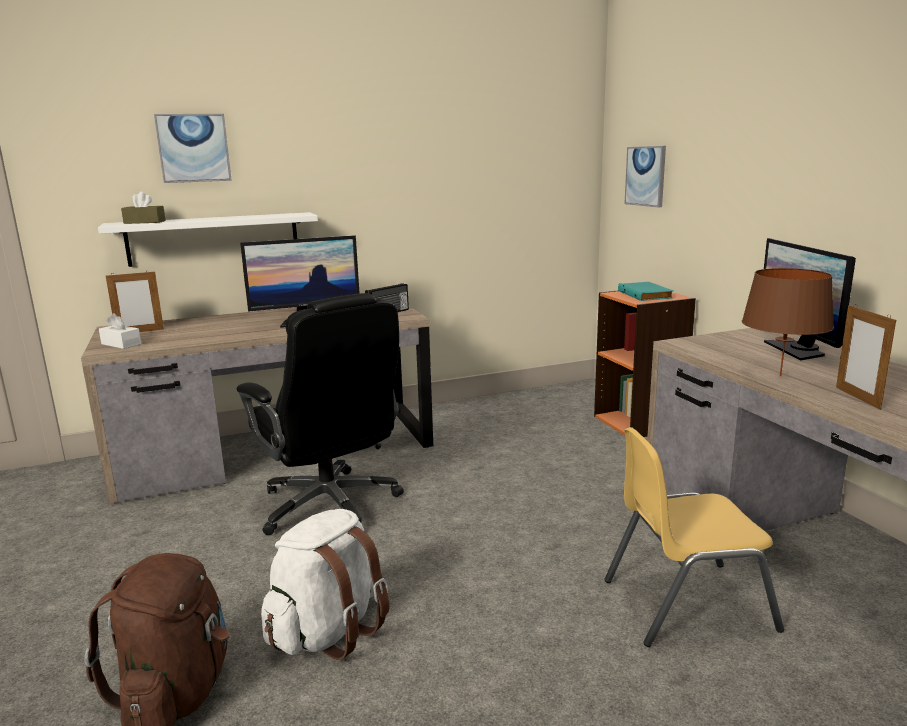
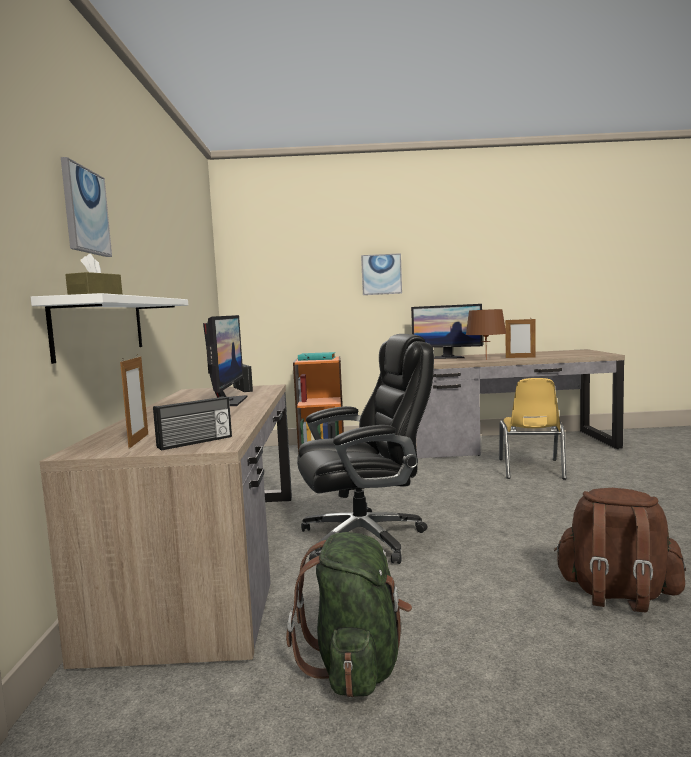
camera: 70 degrees left, 10 degrees down
(88, 545) = (356, 666): none -> green backpack
(121, 344) = (195, 442): white tissue box -> radio
(329, 631) = (546, 544): white backpack -> none
(645, 176) = (274, 285): picture -> picture (381, 274)

